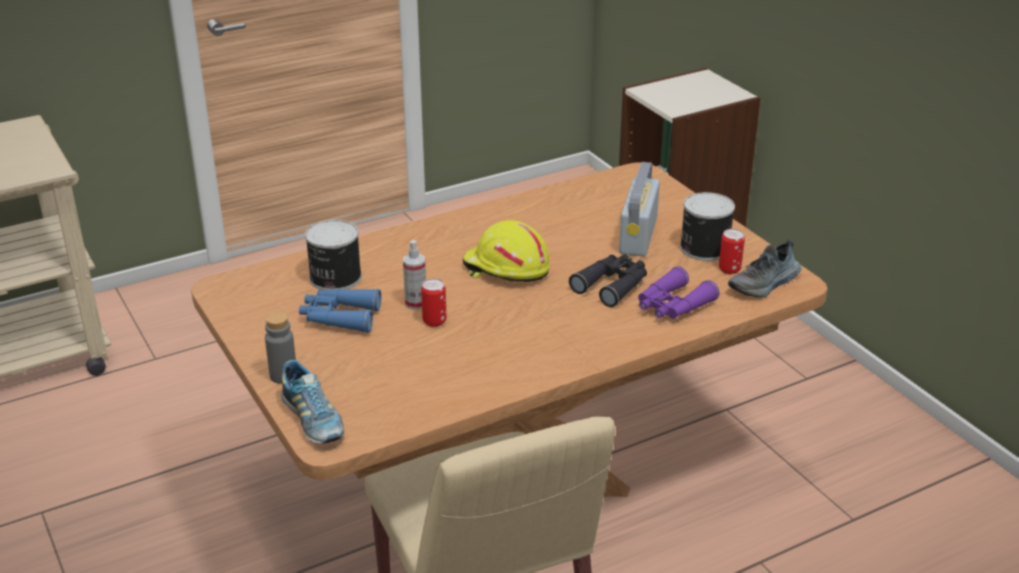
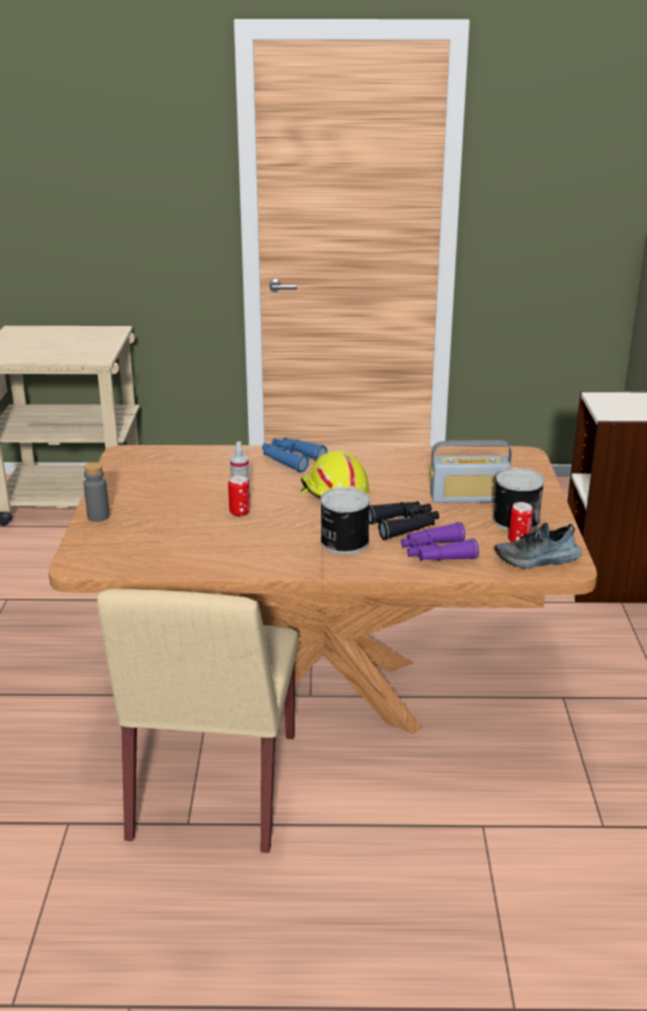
camera: 30 degrees right, 5 degrees down
(313, 420) = (83, 549): shoe -> none
(334, 278) = (204, 467): can -> can (343, 542)
(339, 317) = (178, 492): blue binoculars -> blue binoculars (290, 459)
(638, 236) = (468, 497): radio -> radio turned 135 degrees counterclockwise

